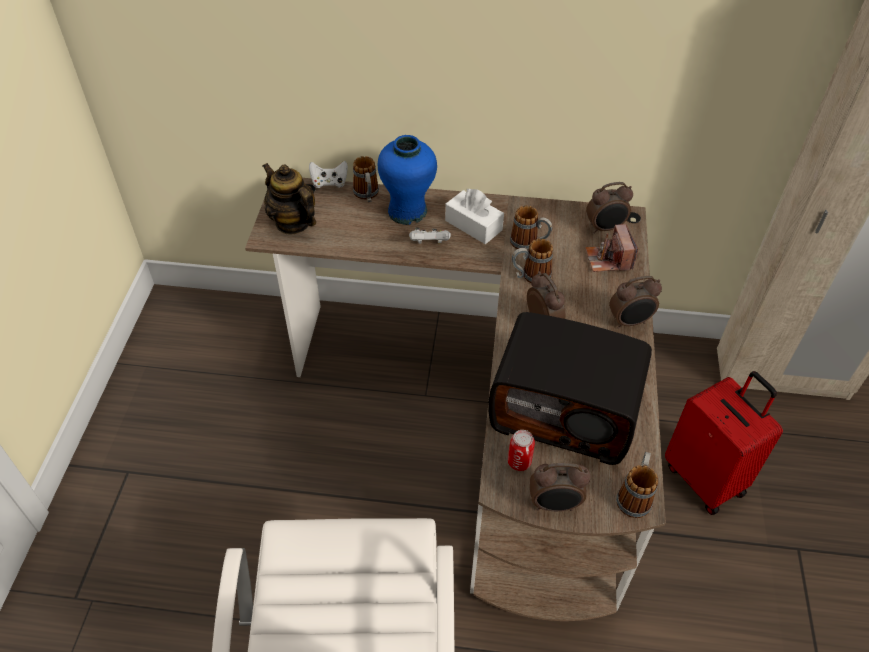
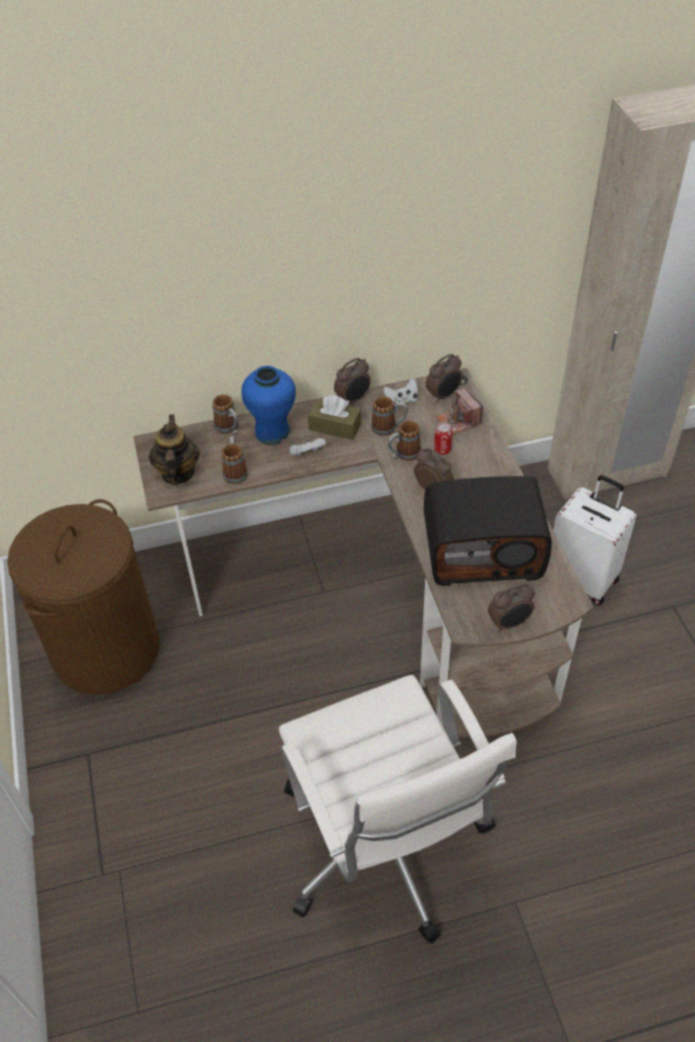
camera: 20 degrees left, 0 degrees up
(197, 377) = (106, 649): none -> brown laundry basket
(293, 222) = (177, 473): teapot -> teapot turned 60 degrees clockwise
(329, 183) = (189, 428): white game controller -> white game controller (401, 401)
(473, 225) = (335, 426): white tissue box -> brown tissue box
(519, 462) = (468, 602): can -> can (442, 449)
(630, 322) = (499, 466): alarm clock -> alarm clock (353, 399)
(635, 495) = (563, 596): mug -> mug (235, 471)
(705, 478) = (583, 578): red suitcase -> white suitcase

